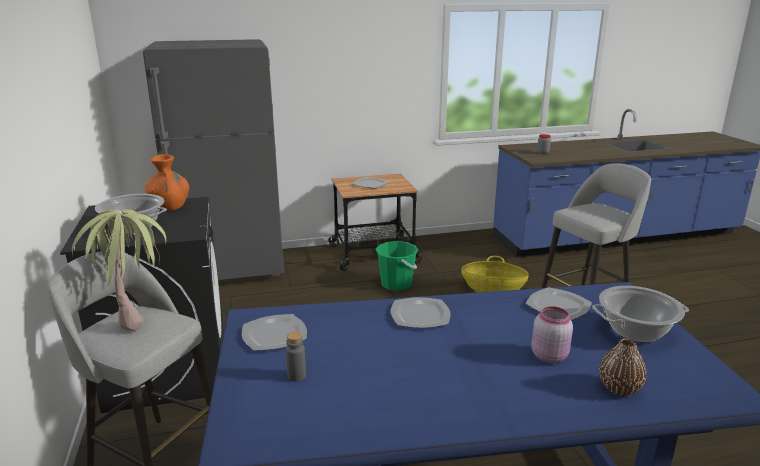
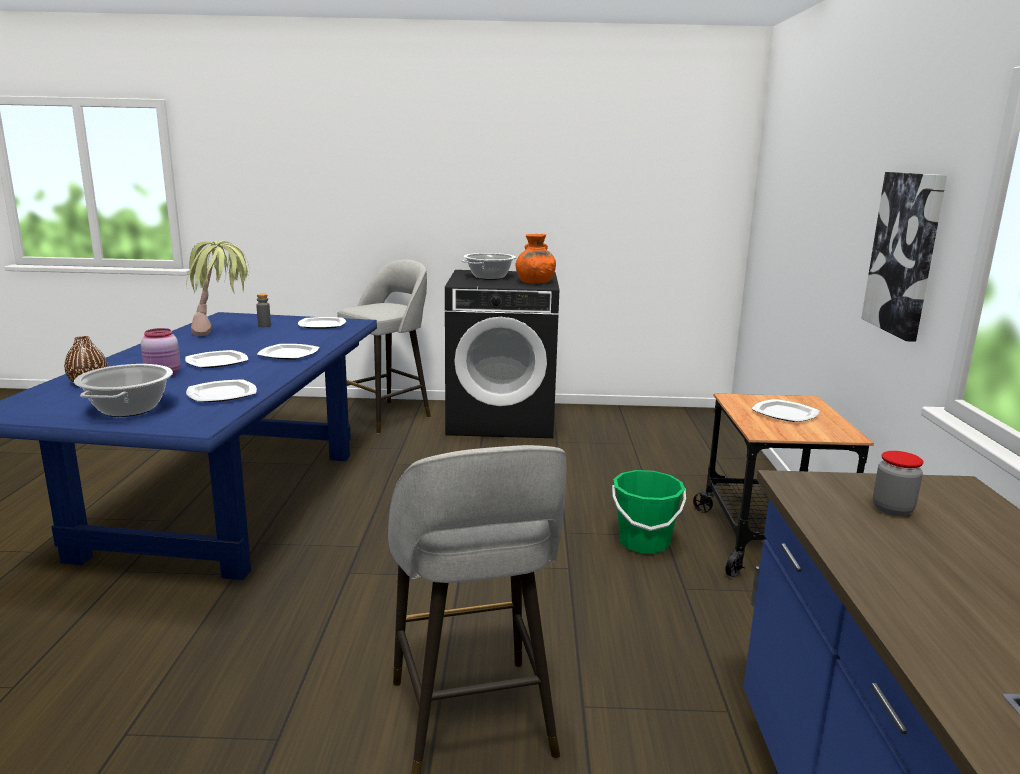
camera: 105 degrees right, 5 degrees down
(135, 315) = (397, 307): potted plant -> potted plant (223, 335)
(232, 270) = (706, 447): grey fridge -> none
(386, 85) = (905, 253): none -> picture
(480, 344) = (217, 362): none -> plate
(493, 289) = (601, 630): basket -> none

